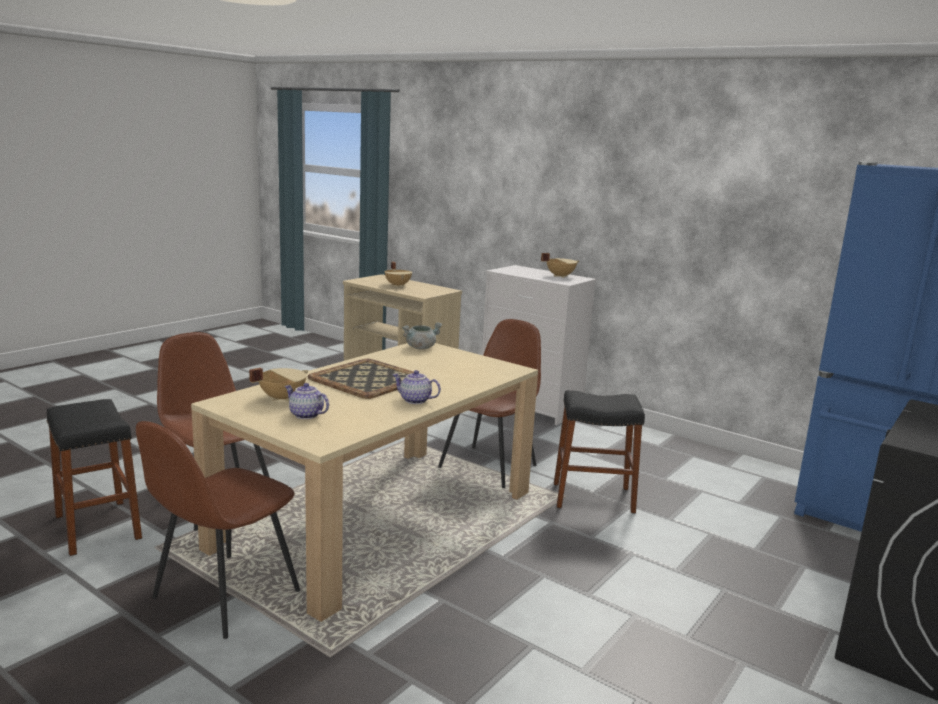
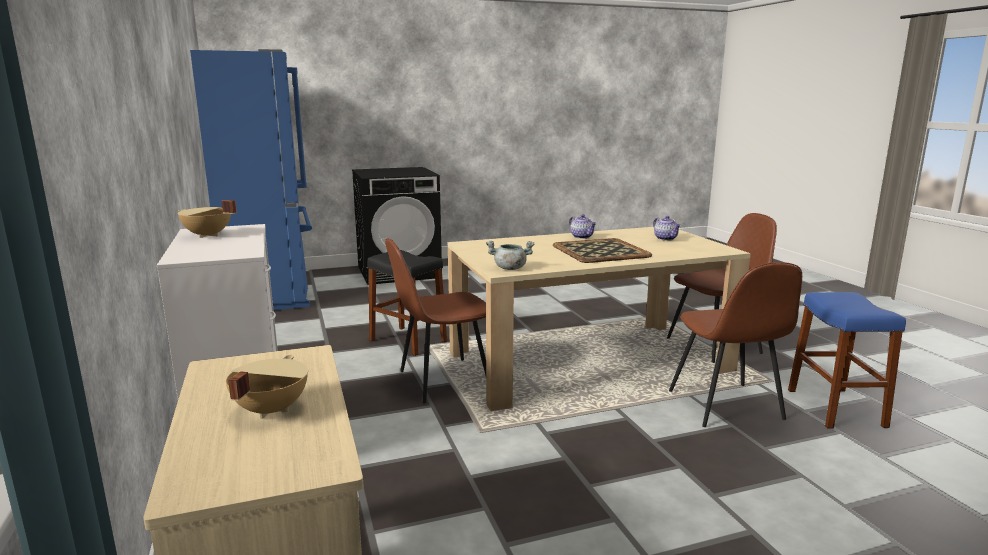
camera: 145 degrees left, 0 degrees up
(98, 527) = (835, 408): black stool -> blue stool
(281, 398) = (679, 248): beige cooking pot -> none

